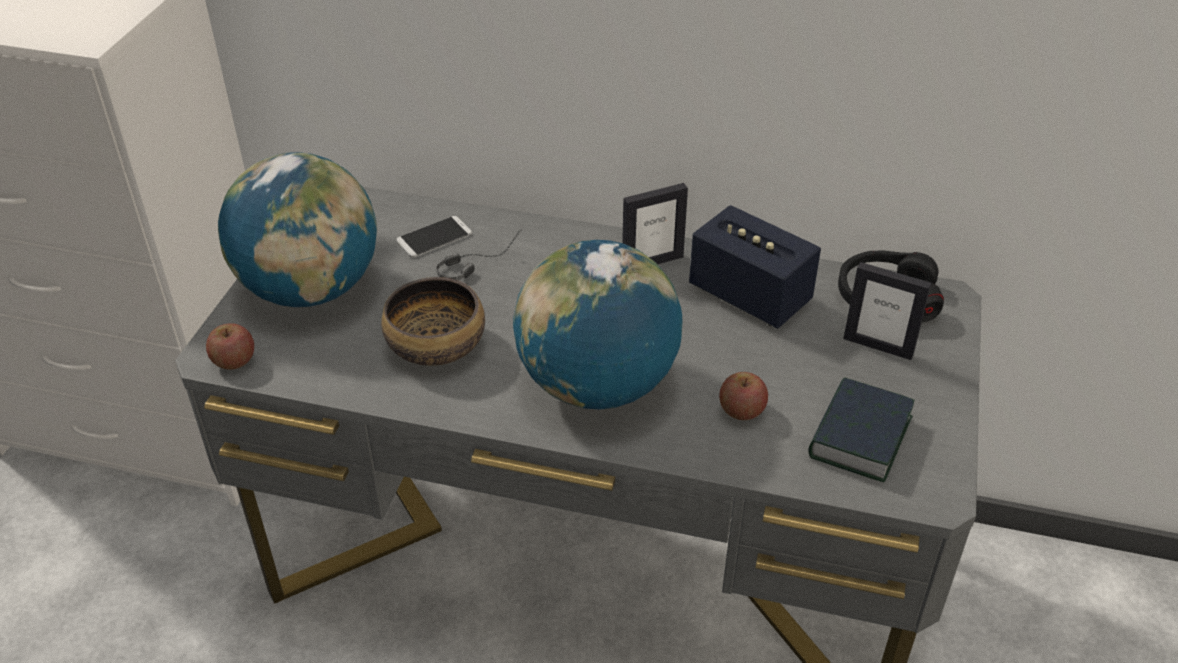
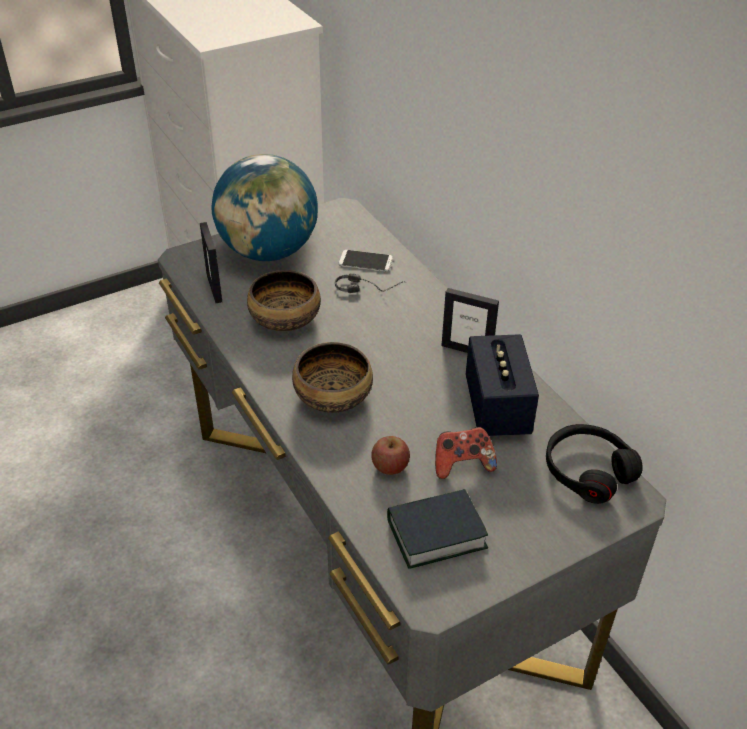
camera: 45 degrees right, 0 degrees up
(234, 361) = (188, 265): apple -> none
(596, 385) = (333, 395): globe -> bowl
(793, 363) = (462, 464): none -> game controller
(878, 346) = (534, 493): picture frame -> picture frame (215, 288)

